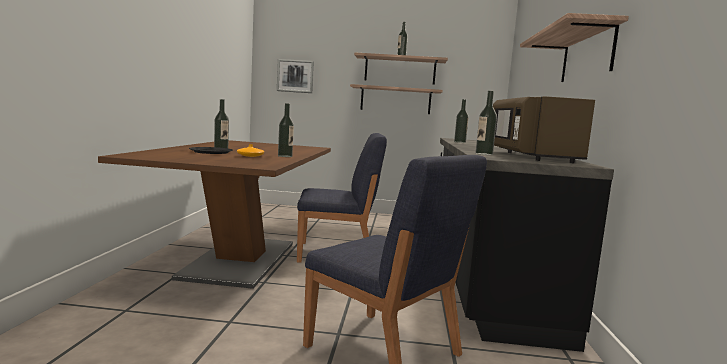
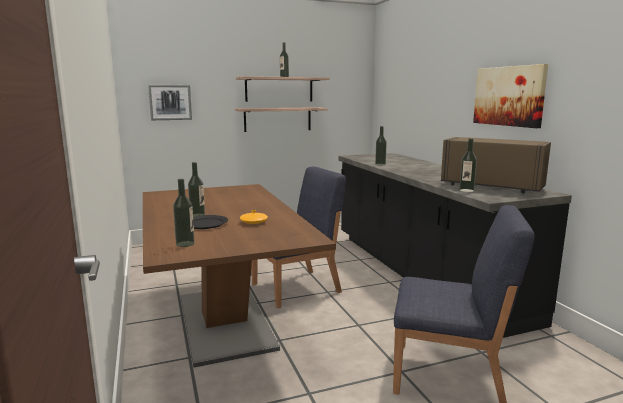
camera: 25 degrees left, 5 degrees up
(285, 156) = (275, 213): bottle -> bottle (185, 244)
(531, 156) = (492, 186): brown microwave -> brown microwave turned 150 degrees clockwise
(587, 55) = (509, 96): shelf -> picture

